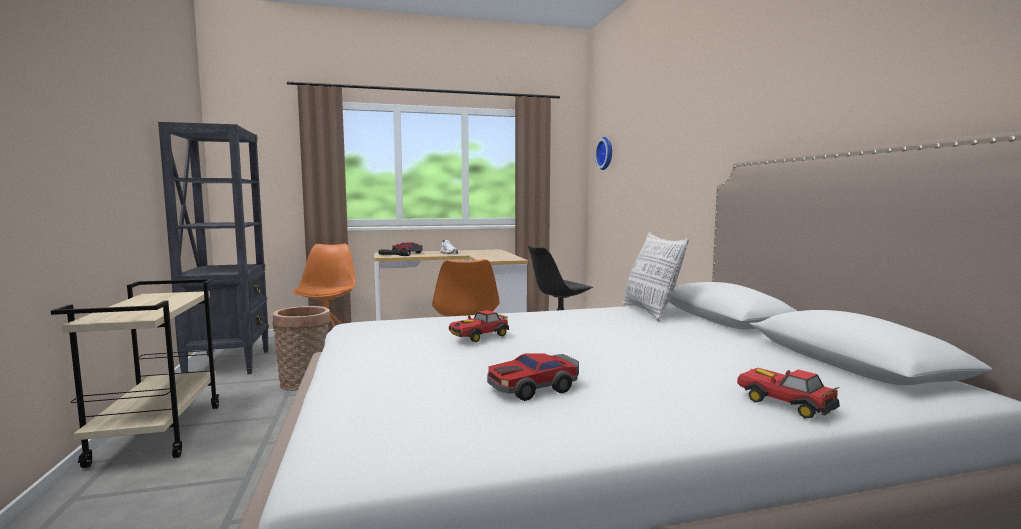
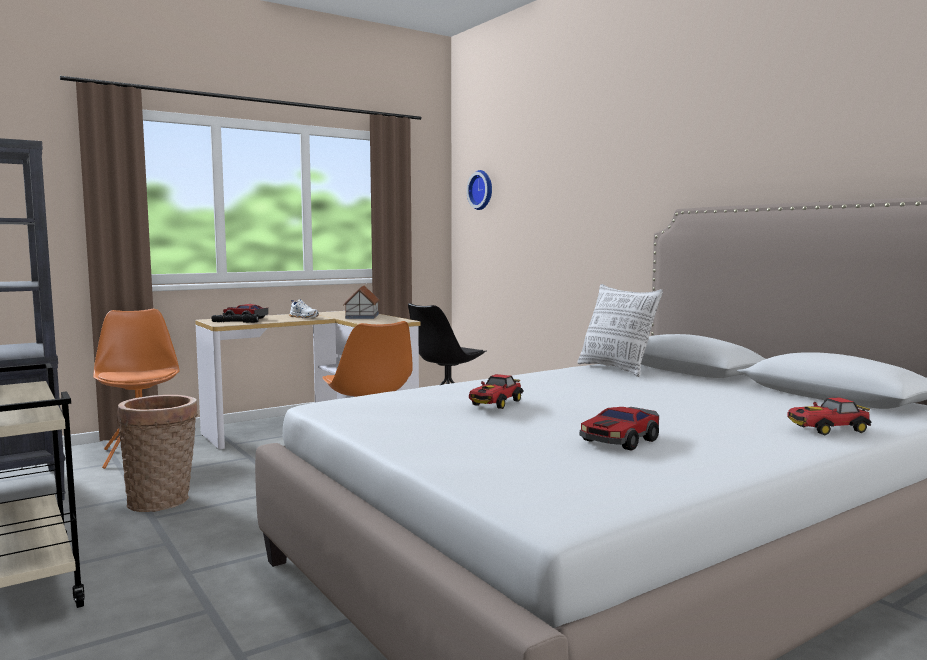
camera: 20 degrees left, 0 degrees up
(493, 254) = (362, 316): none -> toy house
(784, 403) = (827, 429): toy car -> toy car turned 45 degrees counterclockwise

